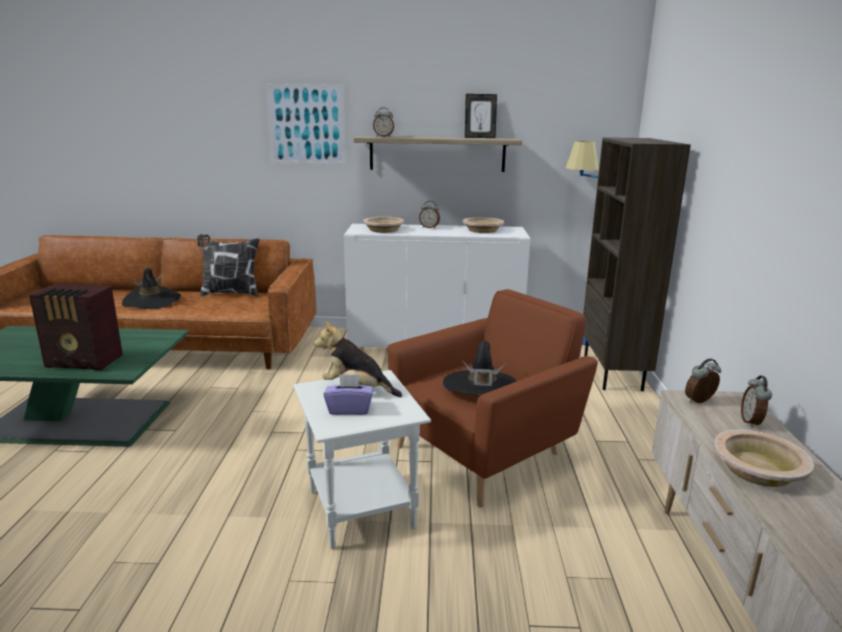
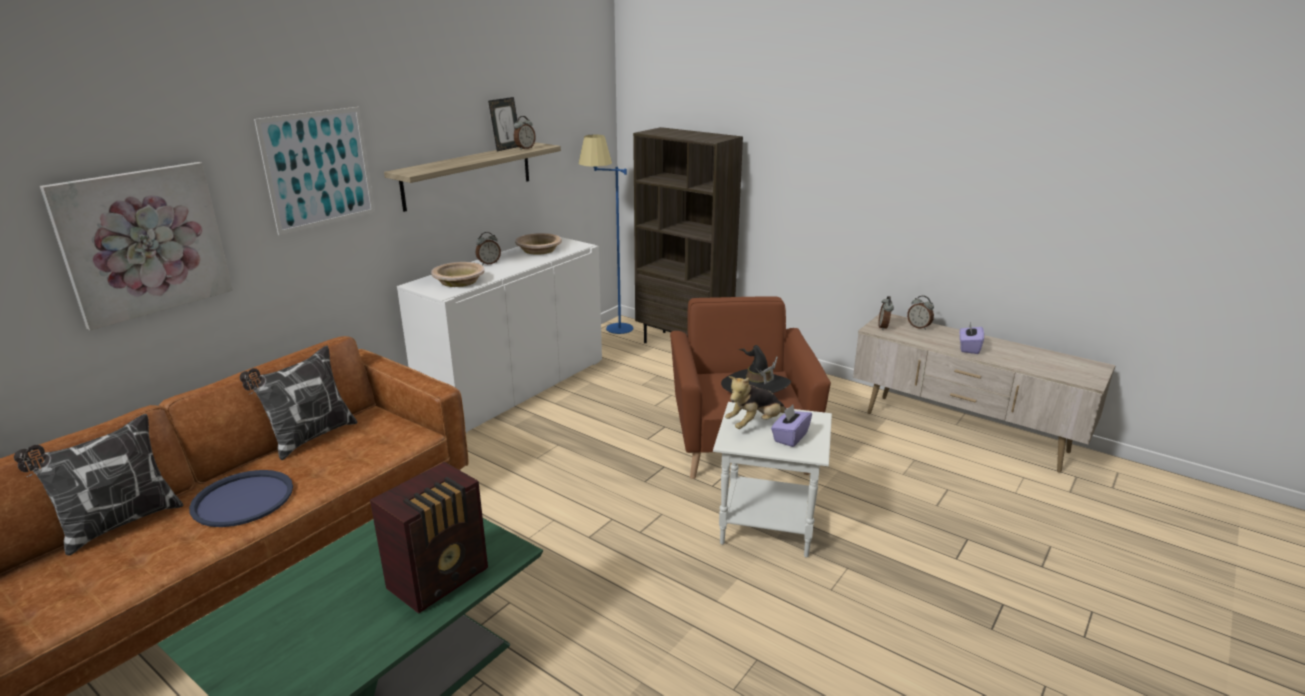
camera: 55 degrees left, 5 degrees up
(116, 290) = (118, 524): none -> pillow
(152, 301) = (243, 499): black hat -> blue tray
(191, 147) = (143, 242): none -> picture
(383, 136) = (422, 167): alarm clock -> alarm clock (524, 148)
(758, 469) = (968, 348): beige bowl -> purple tissue box

